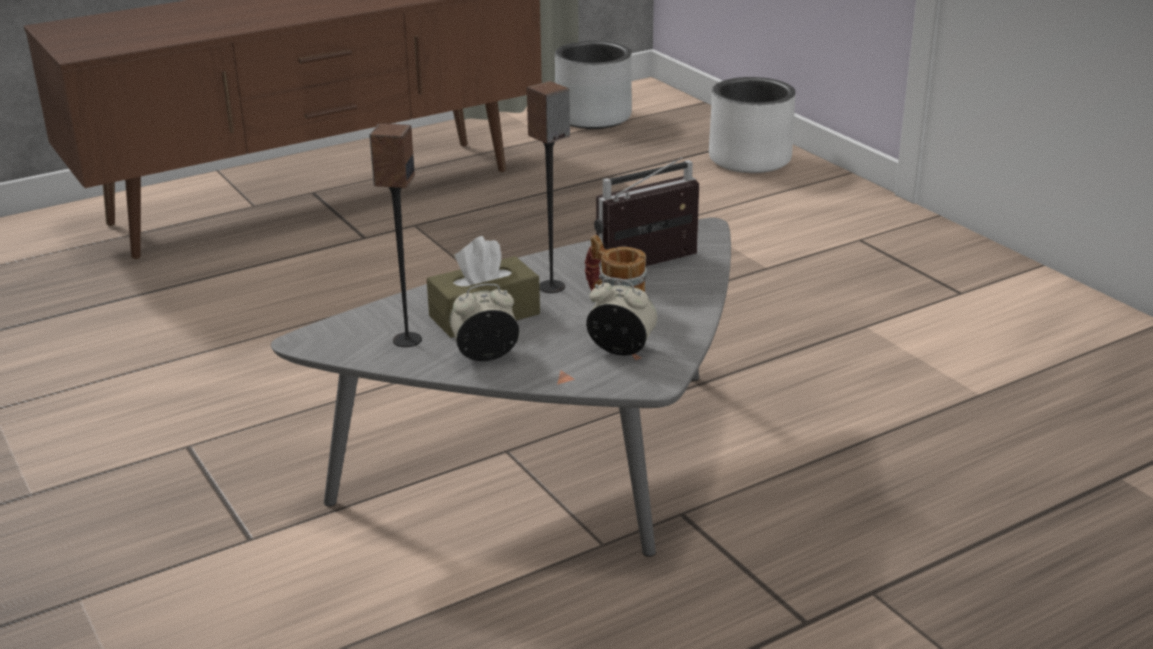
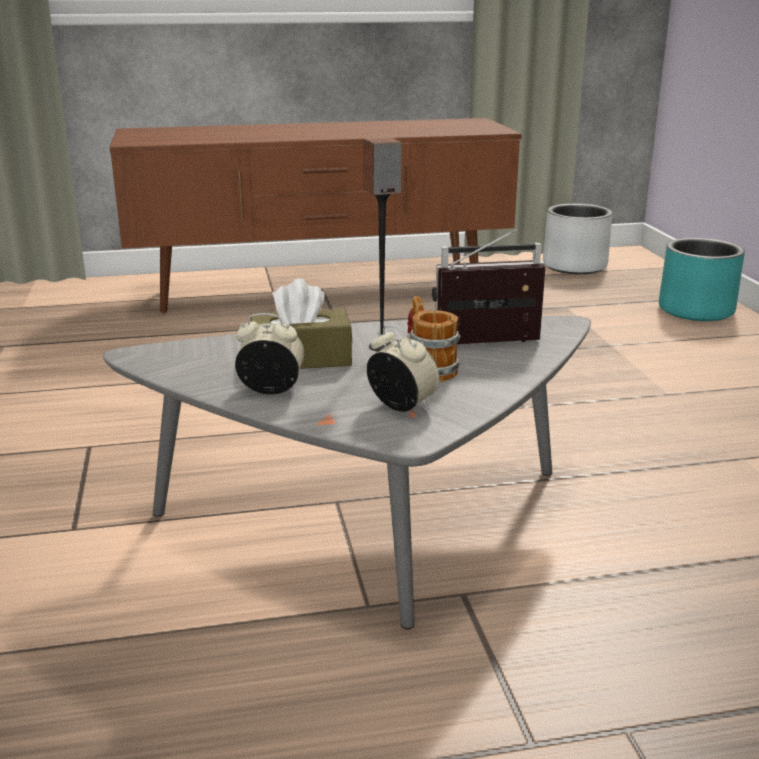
camera: 20 degrees right, 5 degrees down
(406, 340) = (215, 367): speaker -> none
(750, 159) = (696, 310): white planter -> turquoise planter

